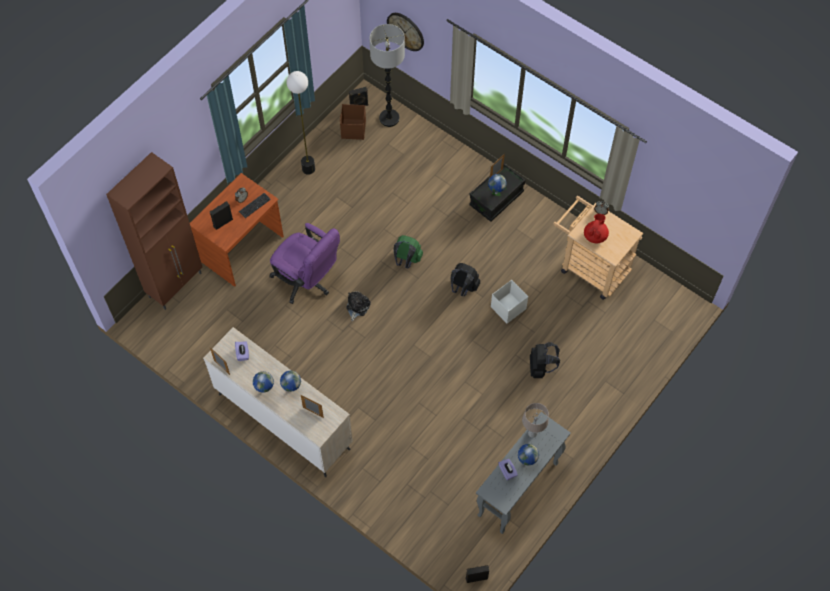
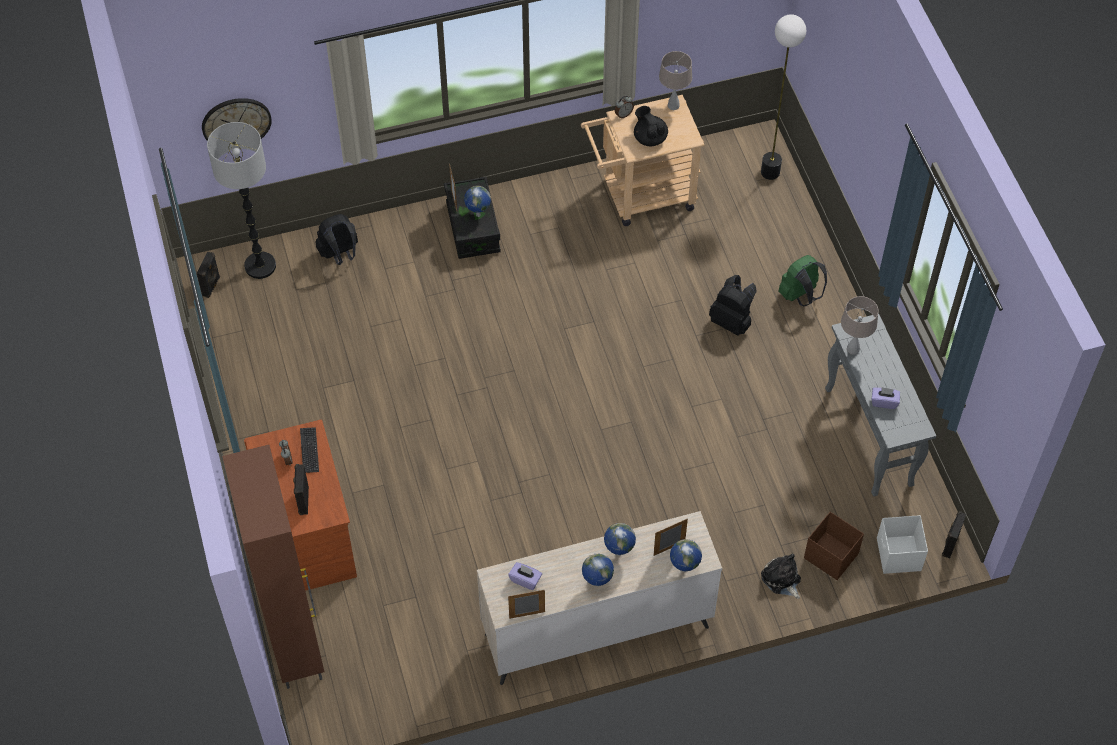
camera: 55 degrees left, 5 degrees down
(307, 281) = (418, 490): purple office chair -> none
(308, 169) = (254, 394): floor lamp -> floor lamp (770, 172)
(353, 130) = (241, 313): brown storage box -> brown storage box (831, 557)
(357, 307) = (500, 457): plush toy -> plush toy (781, 579)
(406, 260) = (479, 367): green backpack -> green backpack (800, 296)
(463, 288) = (565, 333): black backpack -> black backpack (340, 254)
(507, 308) = (629, 306): white storage box -> white storage box (898, 555)
(526, 461) = (884, 376): globe -> globe (683, 569)
(595, 235) = (650, 138): red teapot -> black teapot
(630, 233) = (673, 105): none -> beige table lamp

